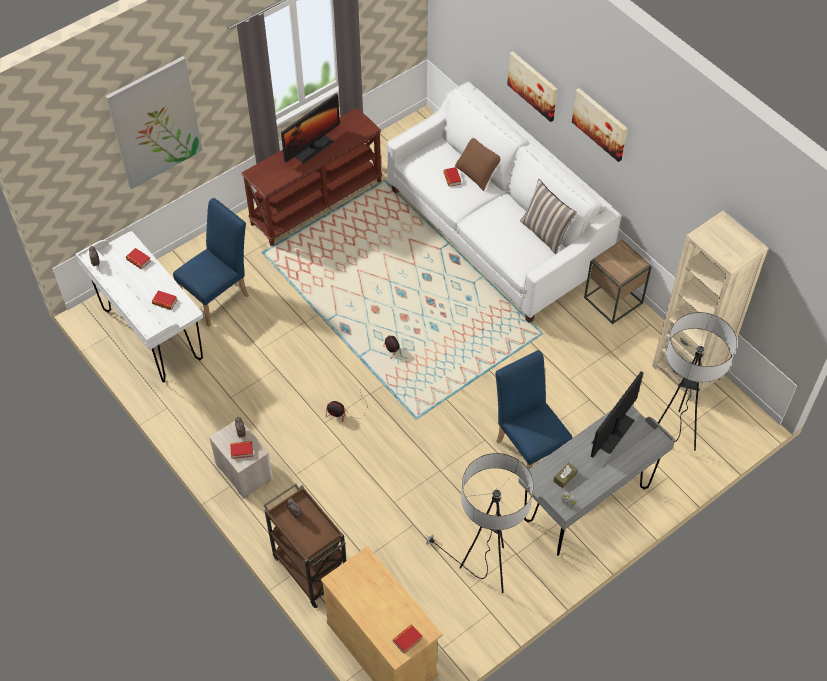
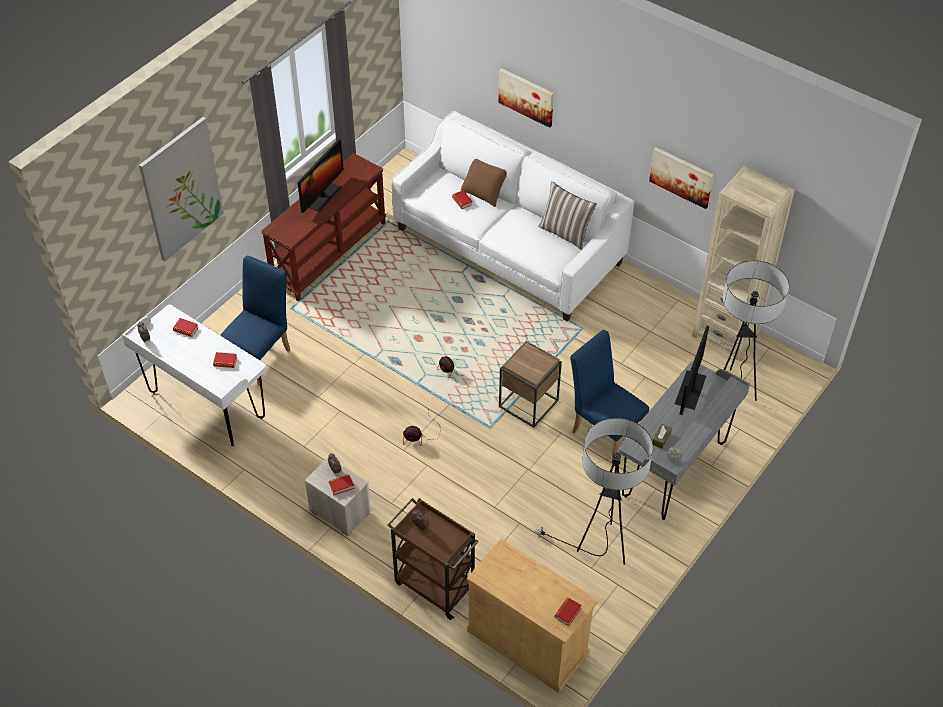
camera: 15 degrees left, 5 degrees down
(600, 124) = (604, 116): picture -> picture (681, 176)
(613, 300) = (637, 286): brown side table -> brown side table (528, 403)

